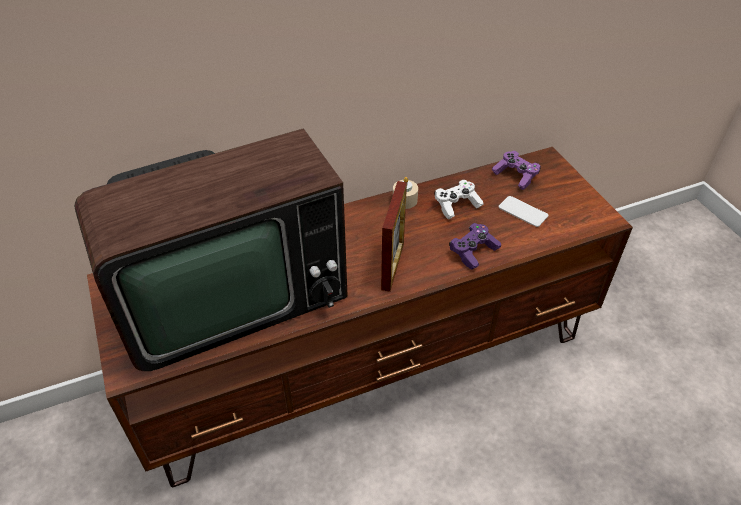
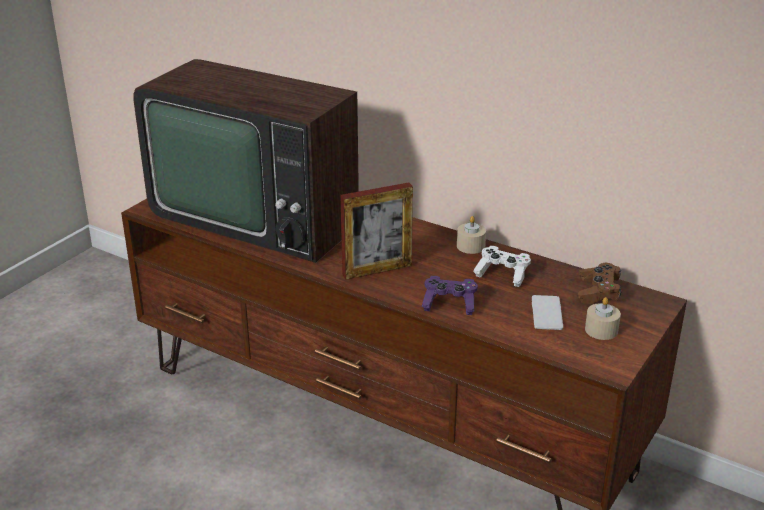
camera: 55 degrees right, 15 degrees down
(515, 176) = (598, 292): purple game controller -> brown game controller
(560, 199) = (601, 330): none -> beige candle

